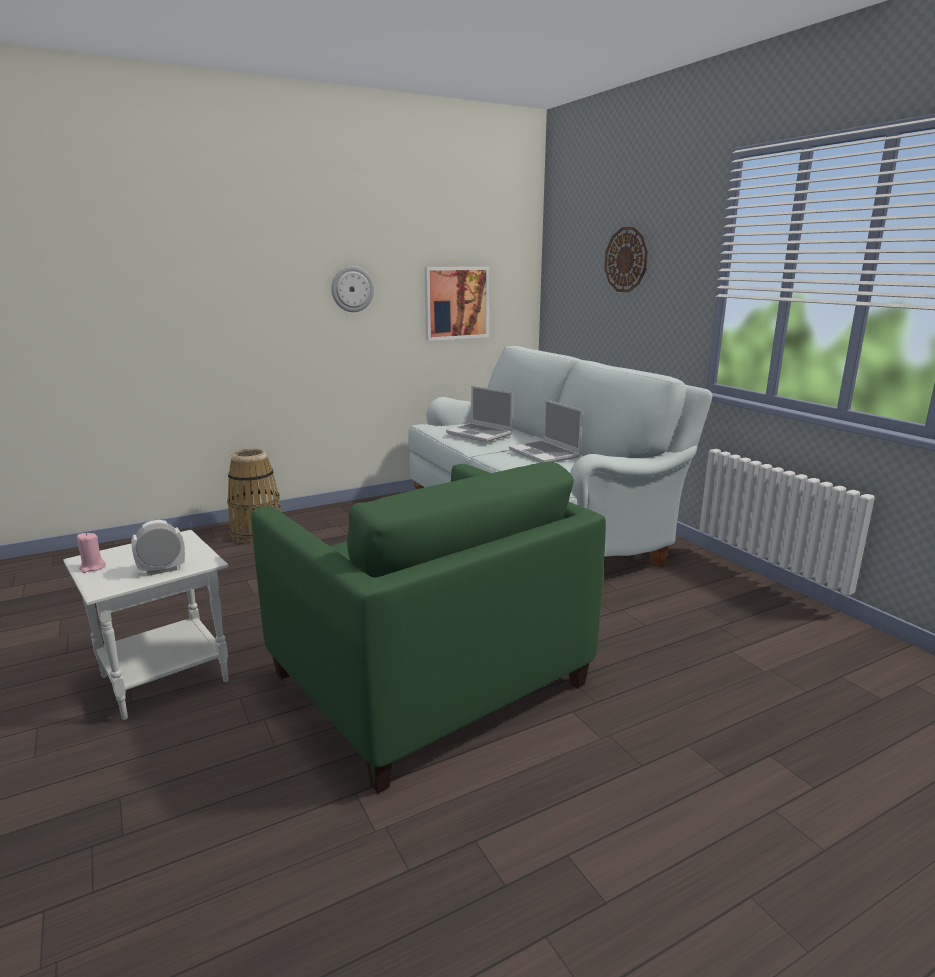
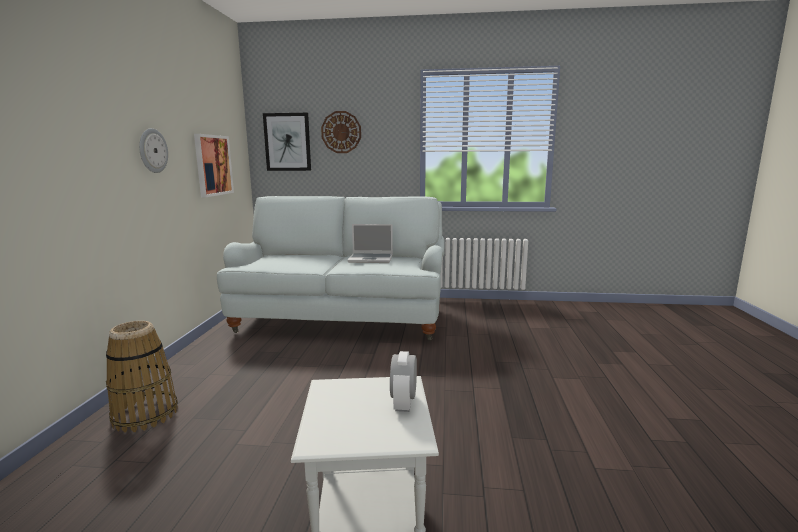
camera: 55 degrees left, 5 degrees down
(92, 567) = (349, 440): pink candle -> none
(428, 679) = (487, 406): green armchair -> none
(480, 434) = (299, 260): laptop -> none
(573, 272) = (287, 142): none -> picture

